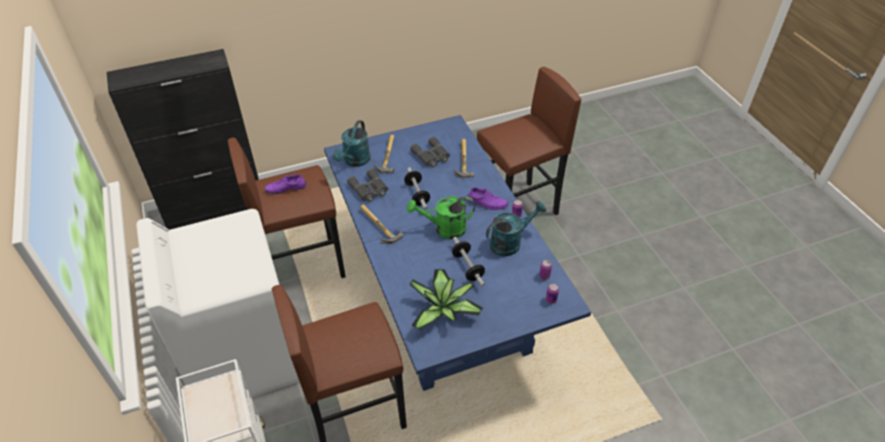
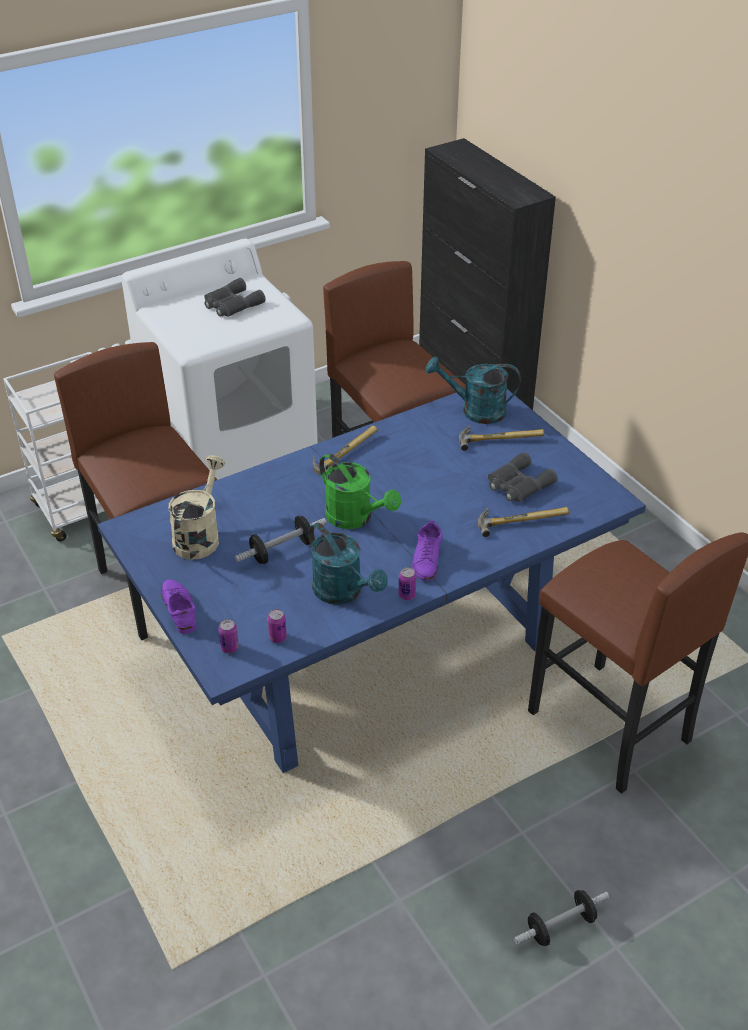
camera: 80 degrees right, 5 degrees down
(286, 188) = (398, 362): purple shoe -> purple shoe (179, 609)
(369, 190) = (418, 434): grey binoculars -> grey binoculars (231, 304)
(417, 194) = (423, 481): dumbbell -> dumbbell (560, 926)
(444, 229) = (355, 518): green watering can -> green watering can turned 150 degrees clockwise
(444, 309) = (199, 536): potted plant -> beige watering can

